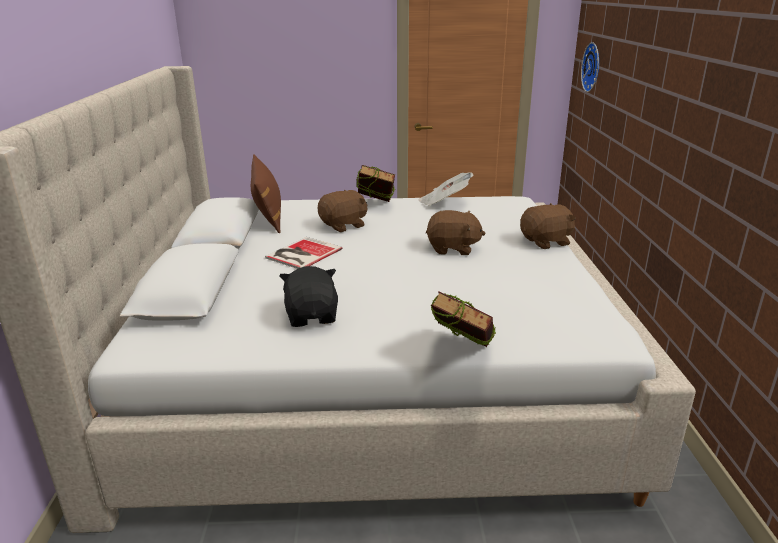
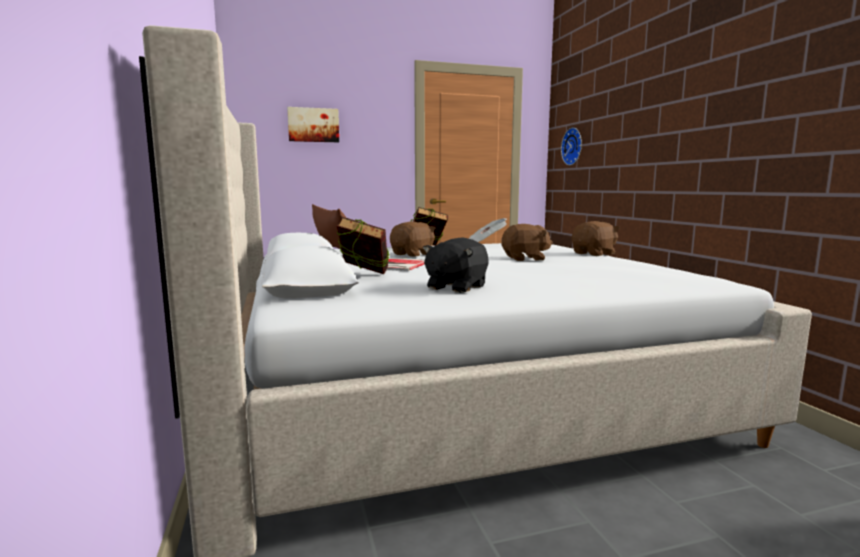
camera: 15 degrees left, 15 degrees down
(276, 40) = (313, 125): none -> picture
(312, 316) = (455, 287): black plush toy -> black plush toy turned 120 degrees counterclockwise
(461, 353) = (622, 293): book -> book (364, 276)

